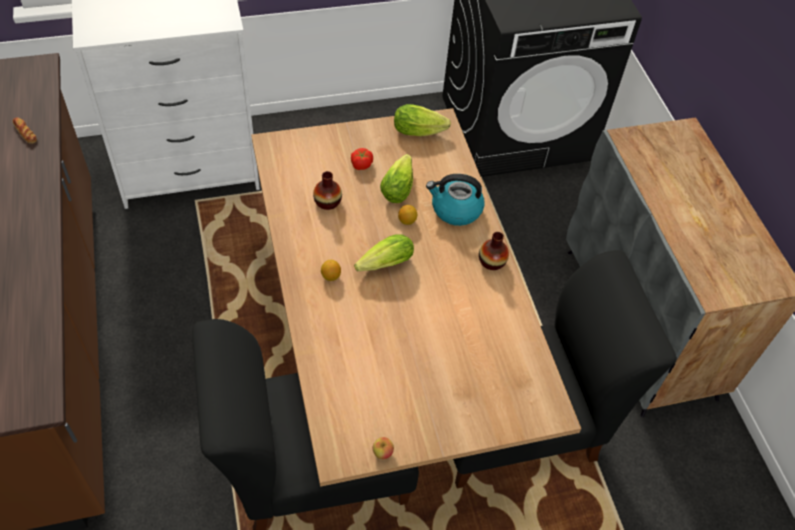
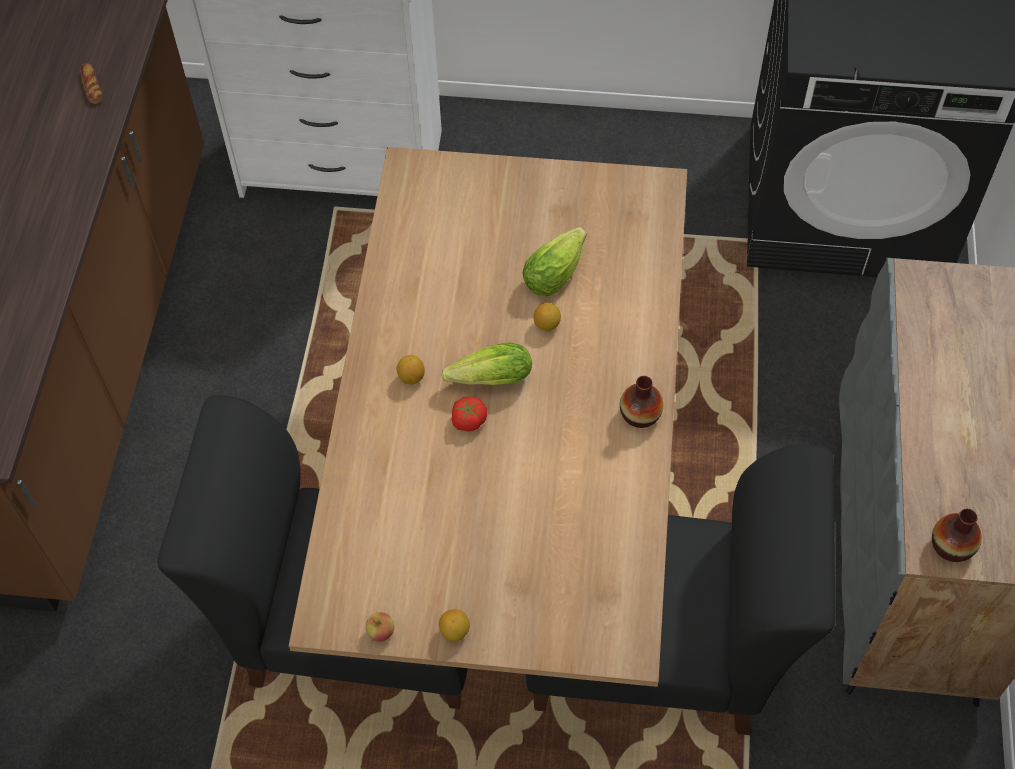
camera: 25 degrees right, 5 degrees up
(327, 202) = (450, 270): vase -> vase (951, 546)
(361, 164) = (518, 225): tomato -> tomato (468, 420)
(421, 131) = (624, 195): lettuce -> none
(433, 436) = (455, 631): none -> lemon
(455, 210) = (622, 325): kettle -> none

